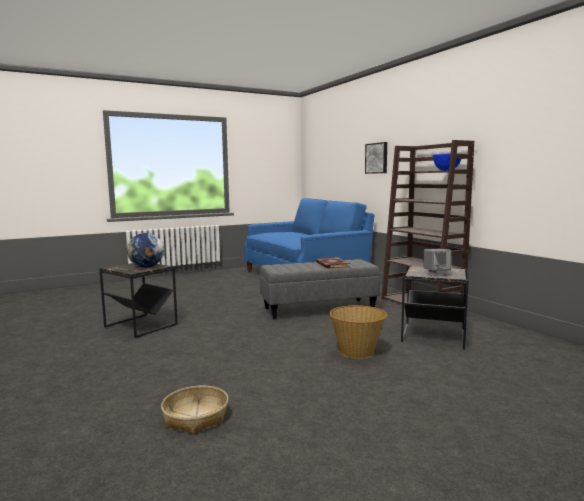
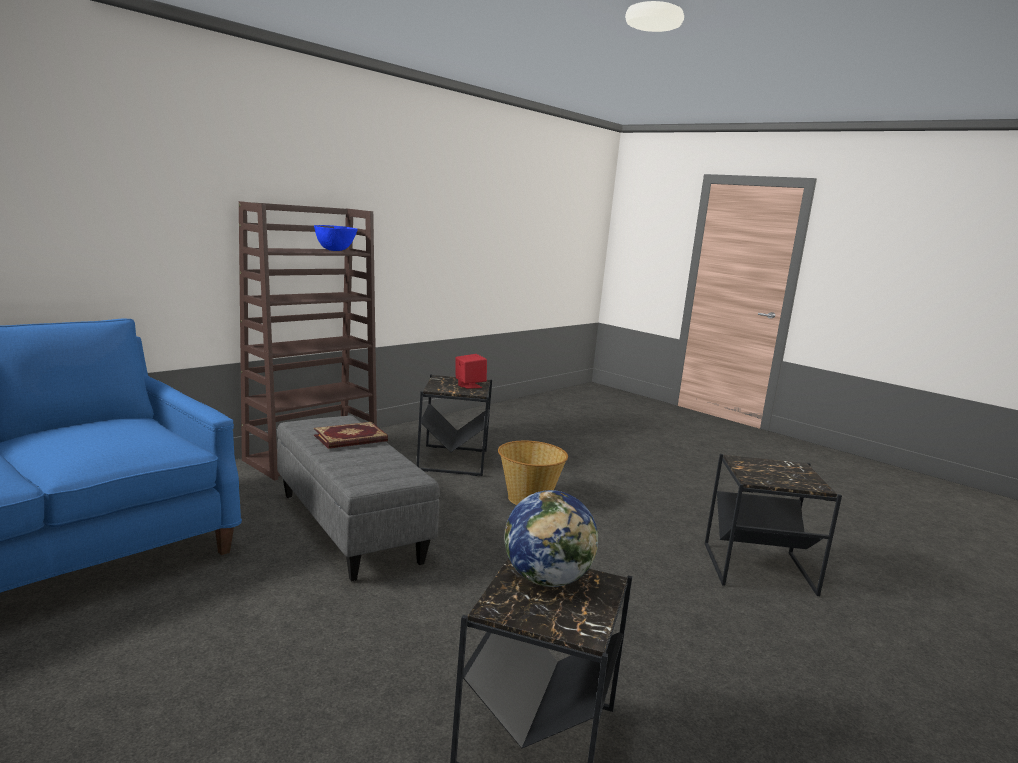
camera: 110 degrees left, 5 degrees up
(195, 417) = (759, 570): basket -> black side table
(377, 158) = (117, 211): picture -> none
(436, 274) = (469, 385): grey speaker -> red speaker

